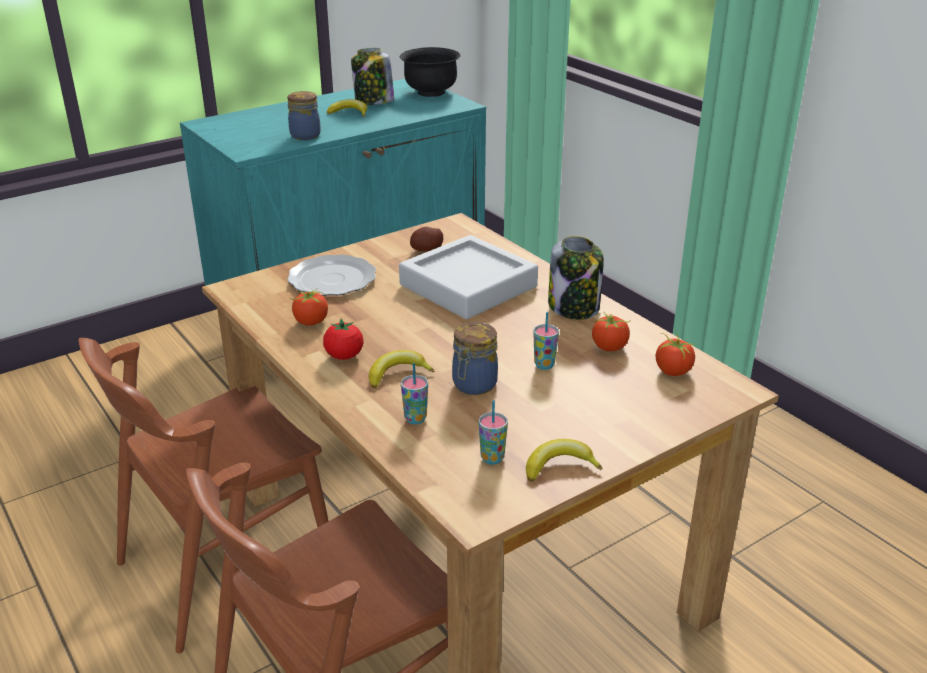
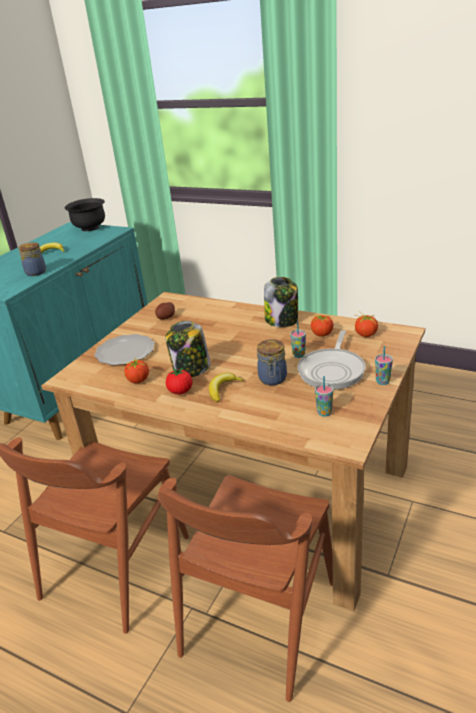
camera: 25 degrees left, 0 degrees up
(373, 102) = (59, 242): jar -> jar (191, 370)
(415, 419) = (260, 409): cup -> cup (382, 382)
(468, 286) = (211, 329): grey tray -> none
(559, 466) = (362, 402): banana -> none
(567, 405) = (332, 370): none -> frying pan

